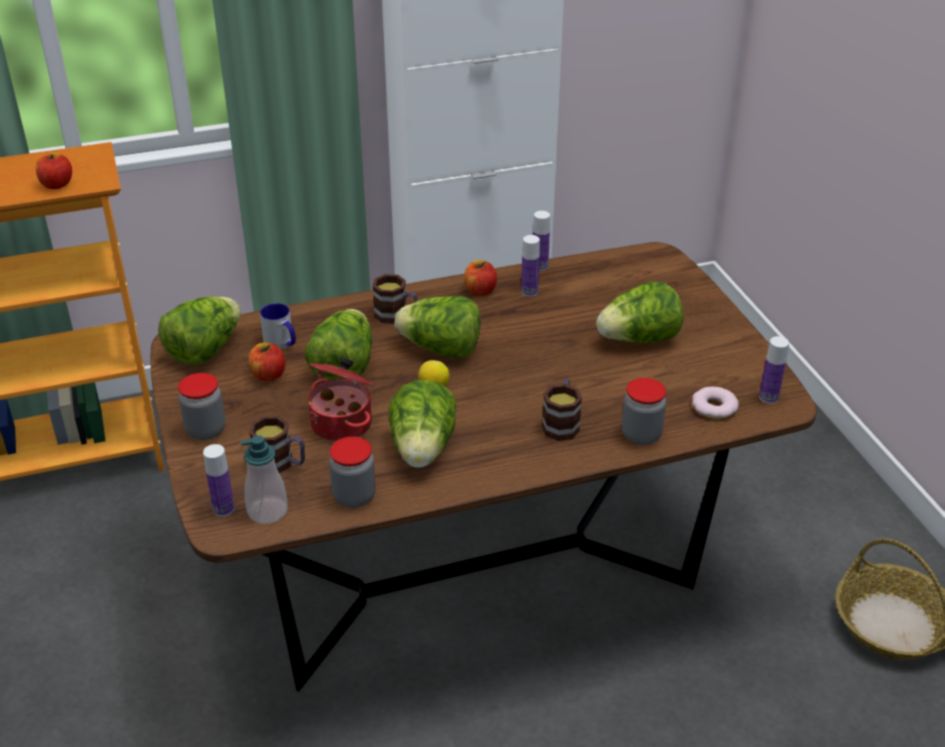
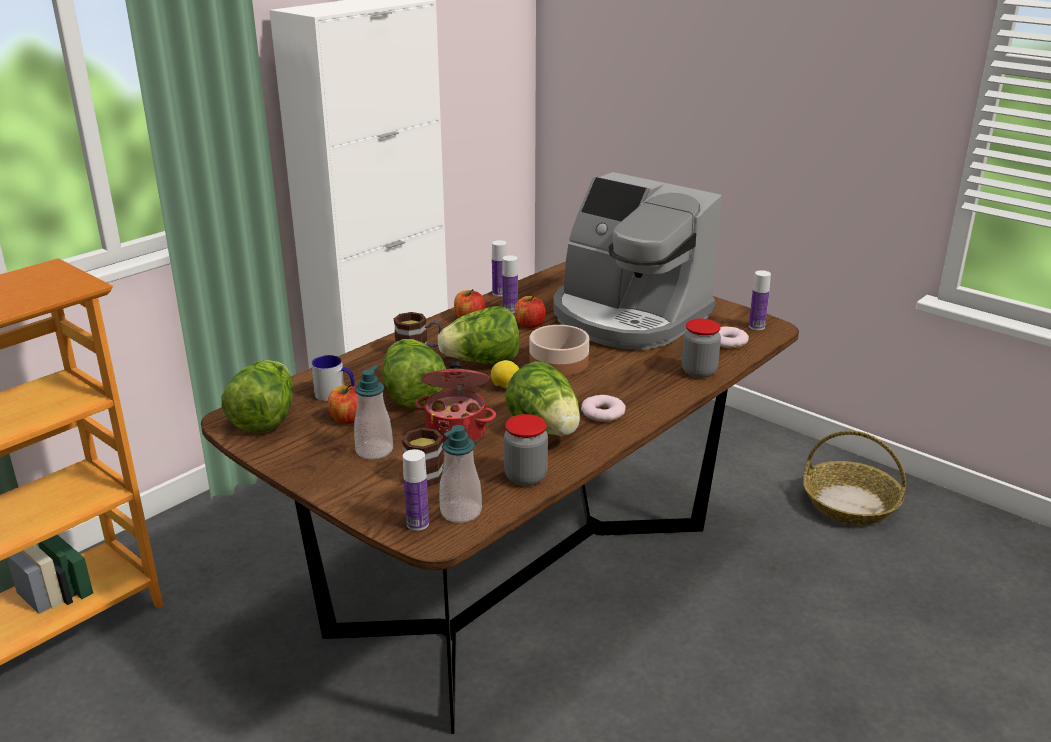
camera: 30 degrees left, 10 degrees down
(57, 184) = (36, 296): apple -> apple (530, 324)
(206, 430) = (333, 474): jar -> none
(258, 418) = (374, 450): none -> soap dispenser
(493, 451) = (602, 413): none -> donut
(511, 374) = (557, 362): none -> bowl
(561, 423) = (633, 381): mug -> none
(639, 339) = (627, 317): lettuce -> coffee machine

